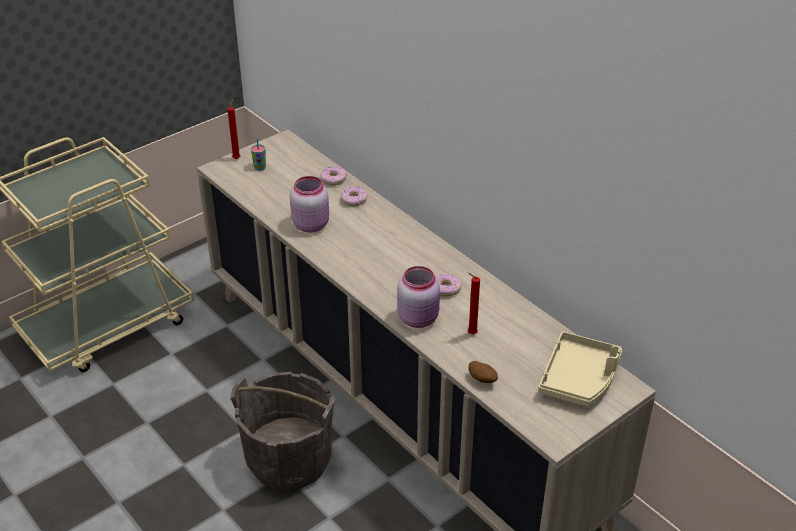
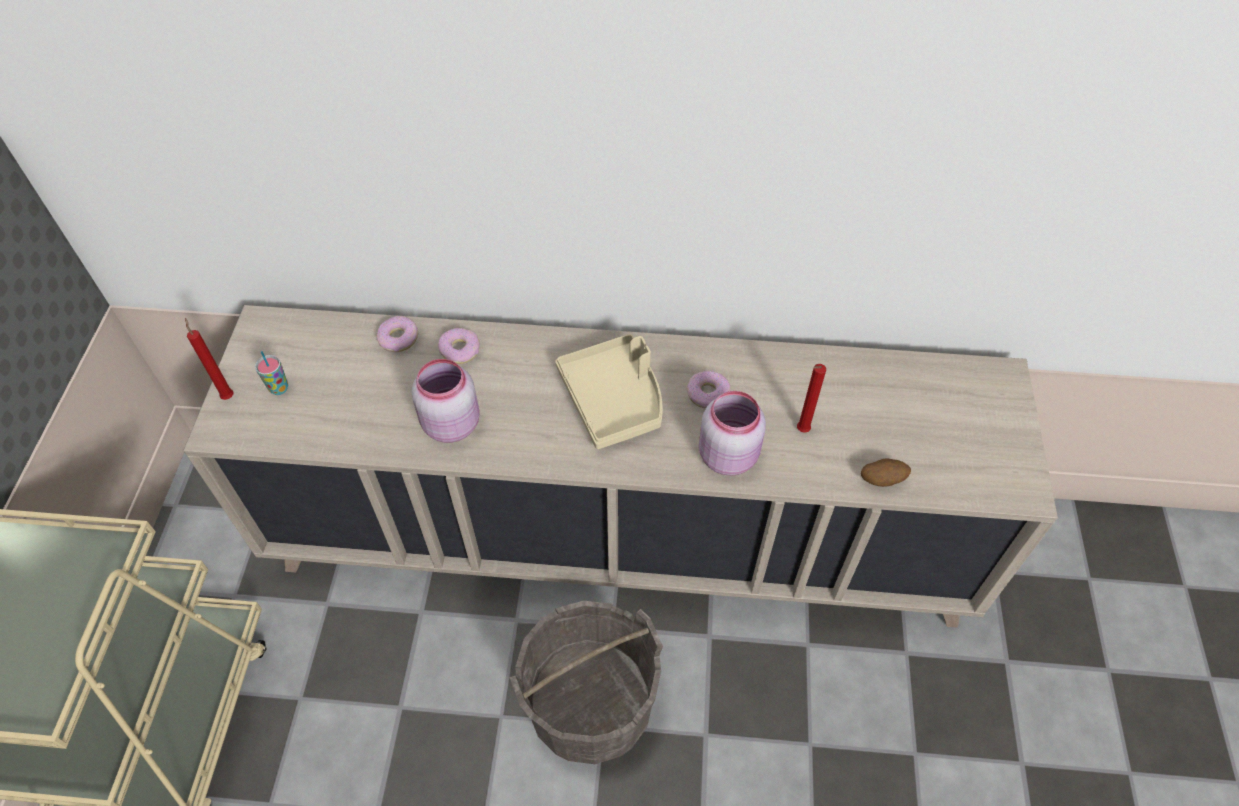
camera: 45 degrees left, 15 degrees up
(579, 378) = (956, 400): beige tray -> beige tray (614, 399)

